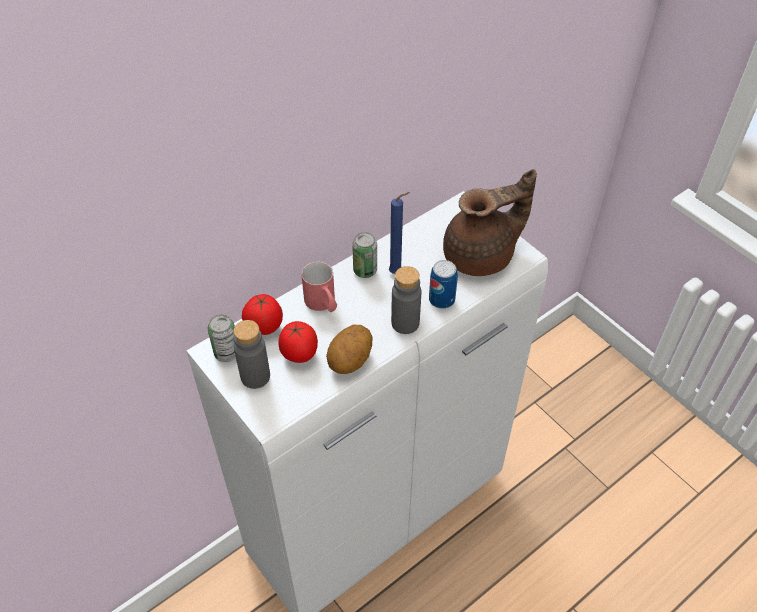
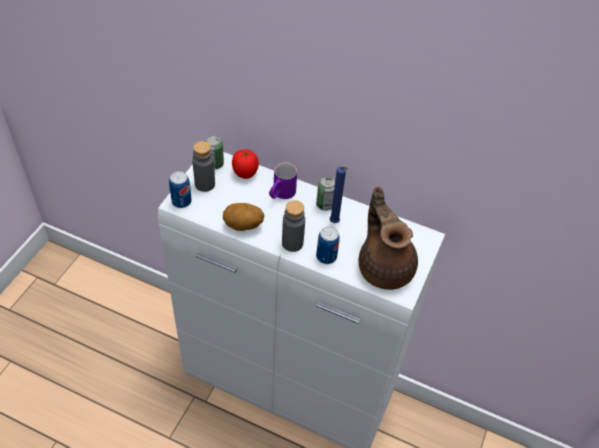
camera: 60 degrees right, 0 degrees up
(269, 413) = (181, 201): none -> can
(299, 355) = (233, 198): tomato -> none
(323, 305) = (281, 194): red mug -> purple mug
(481, 256) = (384, 266): brown teapot -> brown teapot turned 150 degrees counterclockwise

